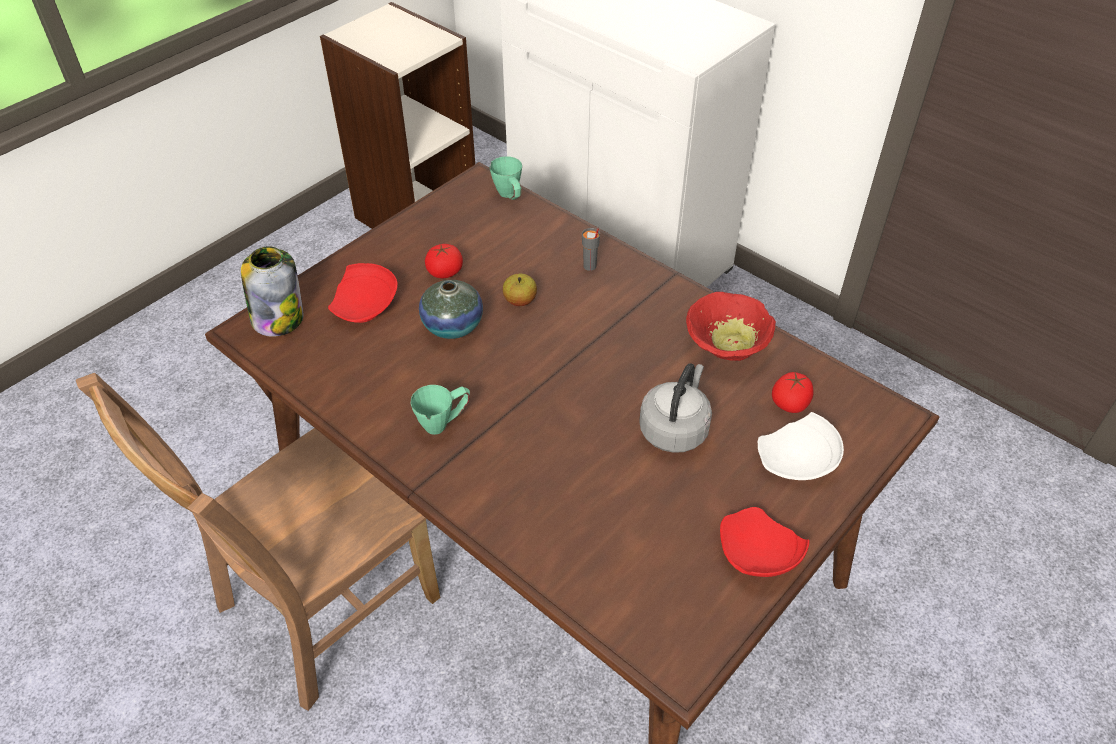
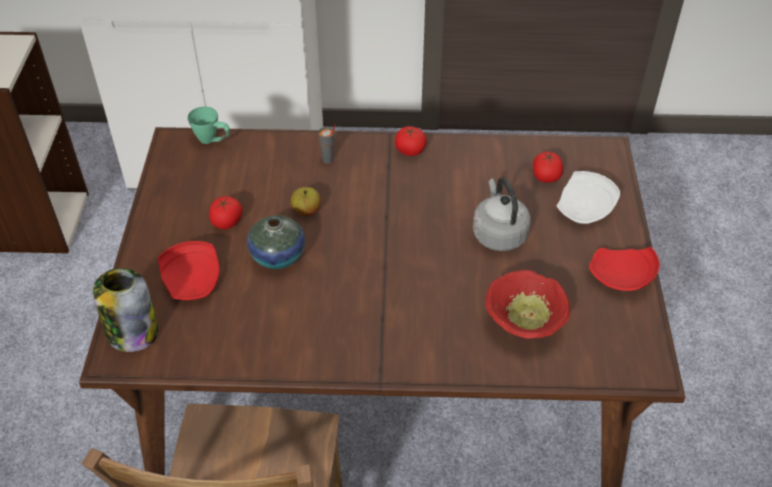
camera: 40 degrees left, 0 degrees up
(444, 423) = (349, 324): green mug -> none
(676, 300) = (410, 151): none -> tomato
(726, 346) = (472, 163): red bowl -> red bowl (522, 322)

